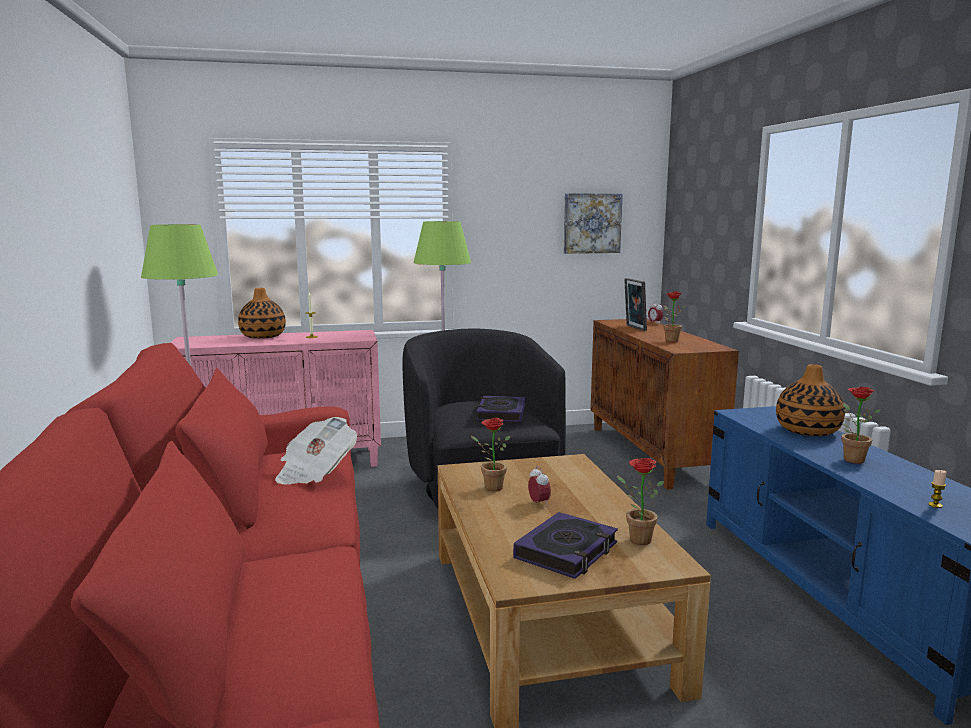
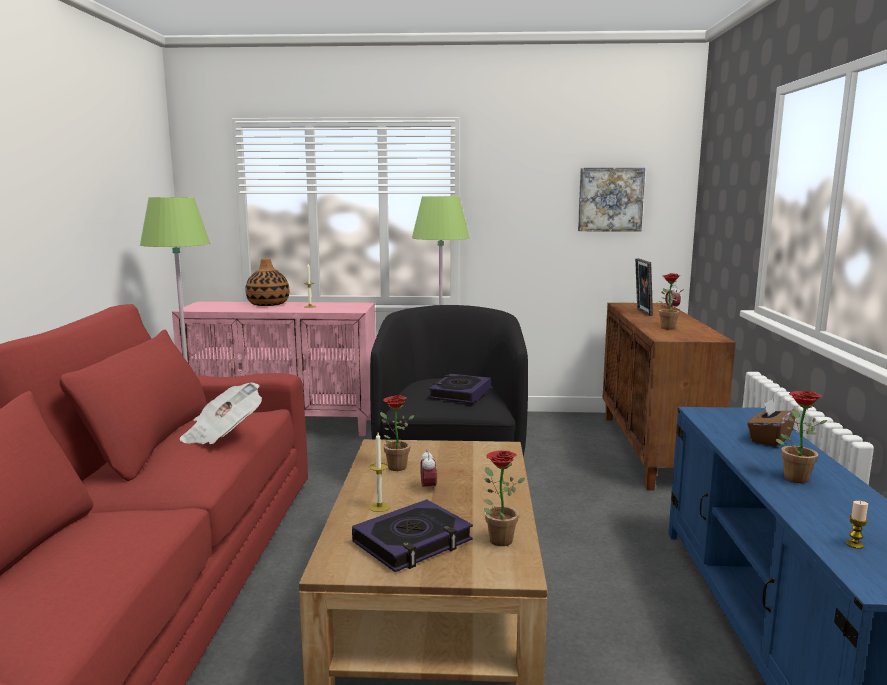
camera: 15 degrees right, 0 degrees up
(509, 525) = (379, 507): none -> candle
(808, 431) = (769, 439): vase -> brown tissue box

